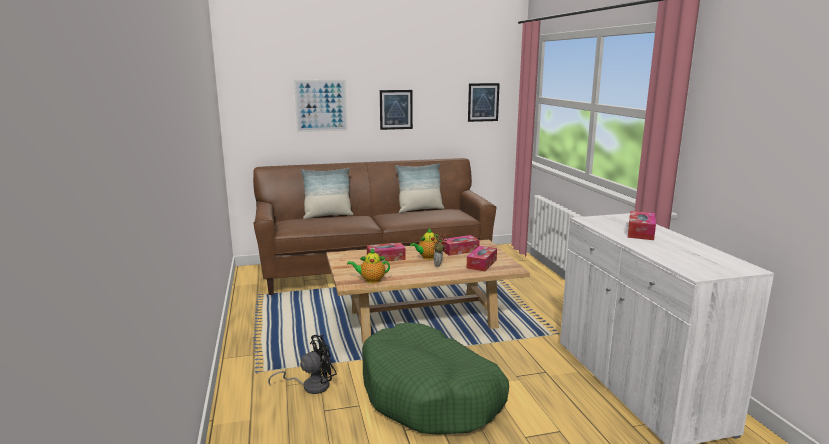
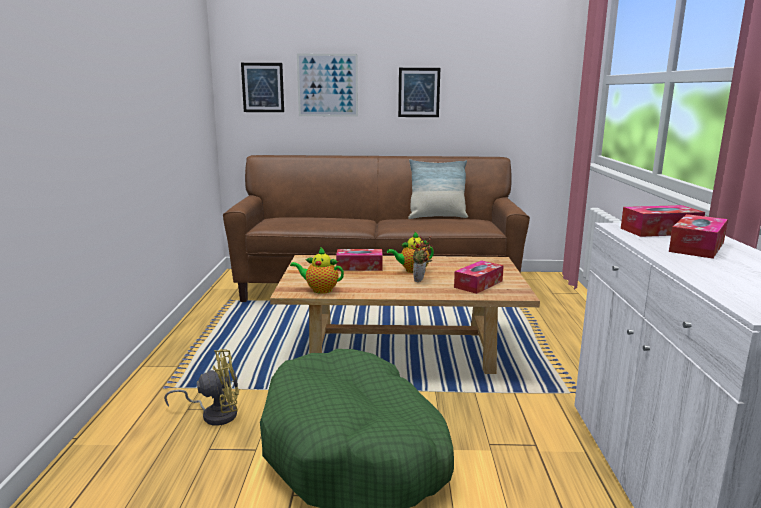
camera: 15 degrees right, 0 degrees up
(310, 386) = (214, 414): black fan -> yellow fan
(327, 216) = (323, 216): pillow -> none
(460, 250) = (460, 266): tissue box -> tissue box (660, 231)
(483, 102) = (534, 86): picture -> picture (262, 87)

